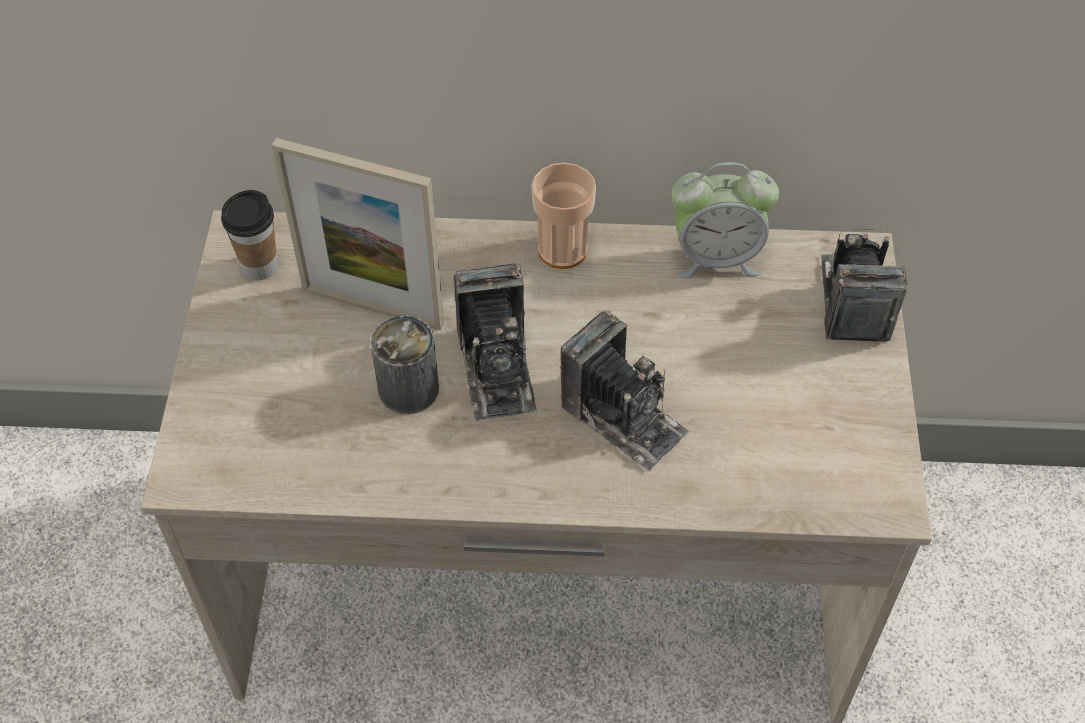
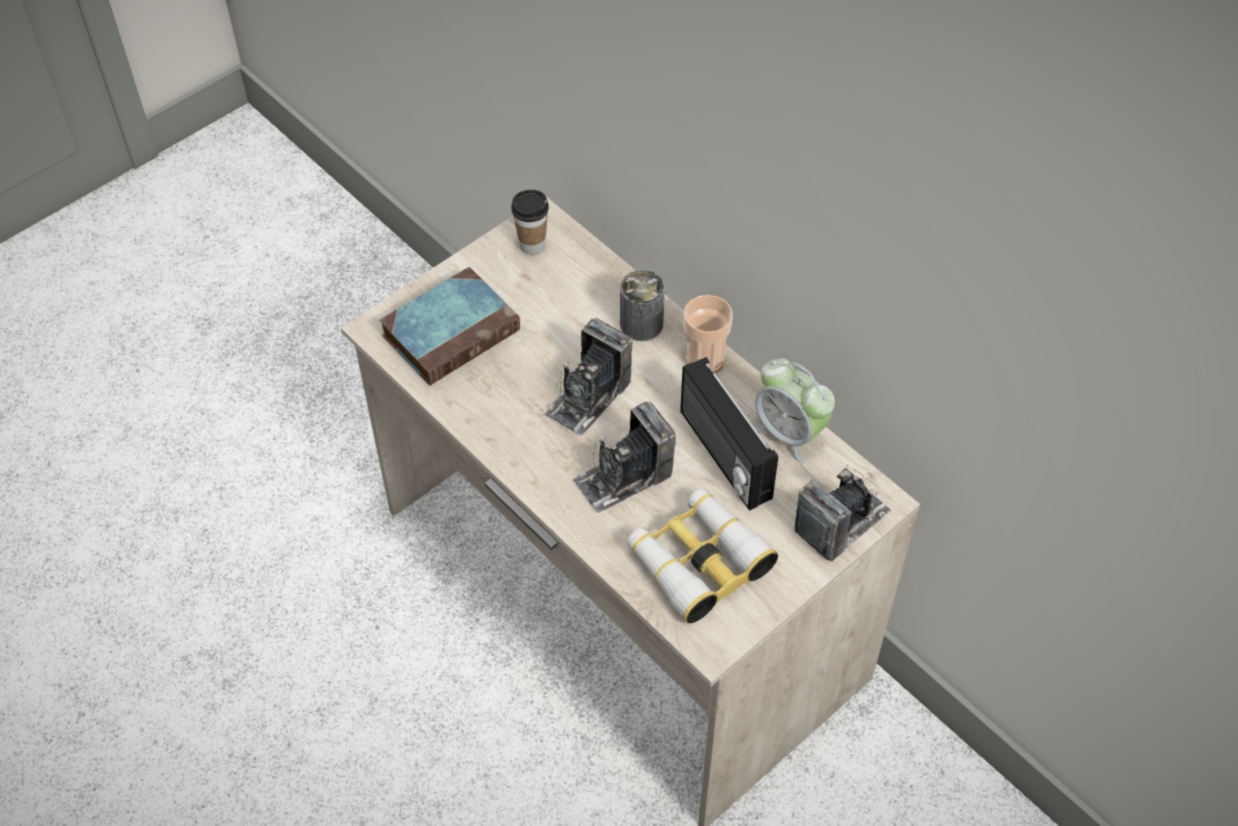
camera: 45 degrees right, 0 degrees up
(276, 413) = (452, 331): none -> book
(373, 307) = (564, 312): picture frame -> none
(408, 389) = (531, 371): can -> can (641, 324)
(623, 417) = (623, 477): camera -> camera turned 60 degrees clockwise
(686, 324) = (722, 456): none -> radio
(785, 438) = (698, 562): none -> binoculars

